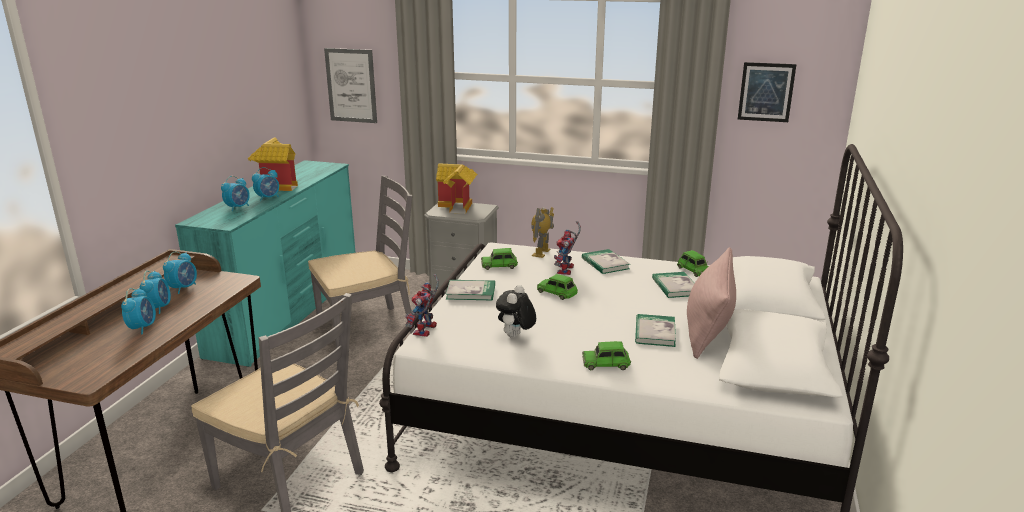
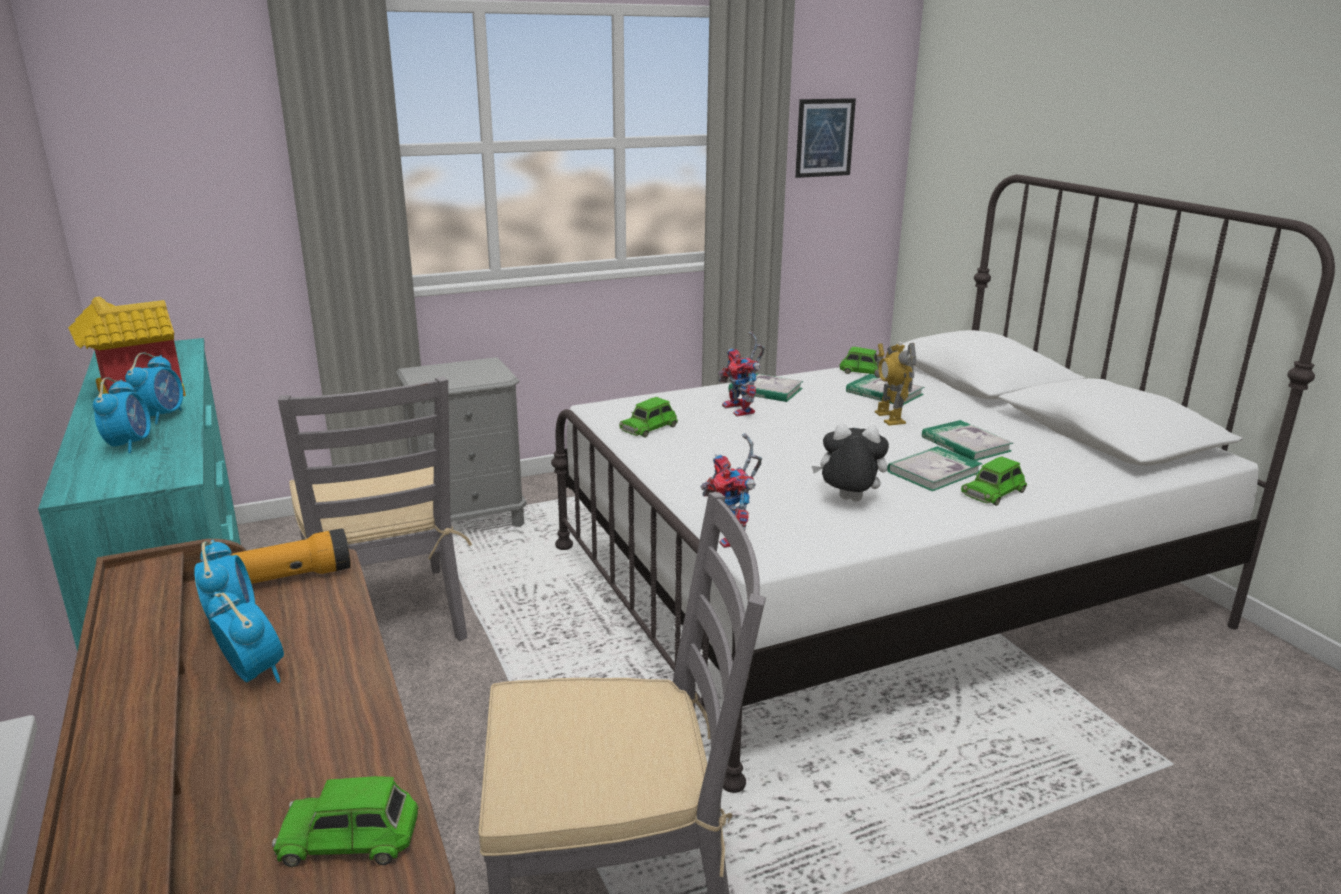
camera: 40 degrees left, 0 degrees up
(142, 327) = (295, 720): alarm clock -> none
(225, 280) = (295, 577): none -> flashlight
(351, 85) = (169, 188): picture -> none
(367, 329) = (387, 616): grey chair -> grey chair turned 135 degrees clockwise
(458, 206) = (446, 371): toy house -> none
(470, 292) = (687, 469): book -> book (934, 472)
(515, 336) = (848, 501): plush toy -> plush toy turned 120 degrees clockwise
(541, 253) = (670, 399): toy robot -> toy robot (889, 418)
(557, 292) = (784, 436): green toy car -> green toy car (350, 837)
(708, 328) = (998, 423): pink pillow -> none

